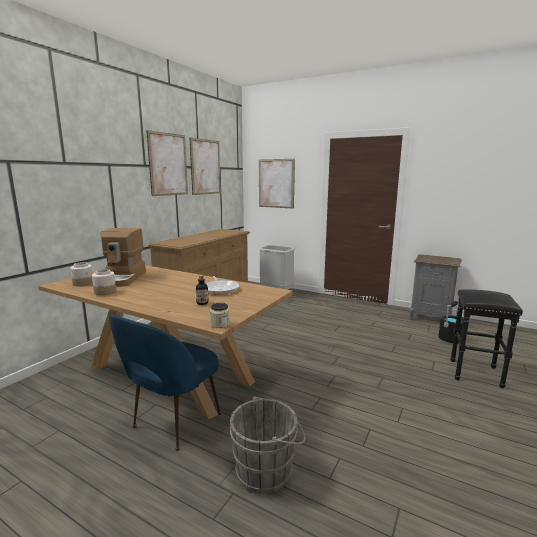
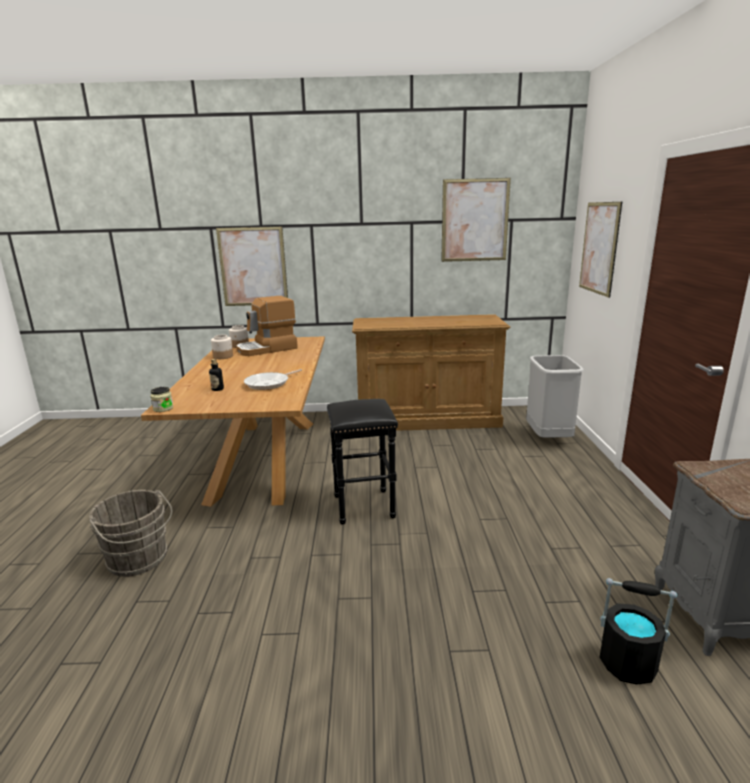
camera: 60 degrees right, 5 degrees up
(168, 164) = (399, 220): picture -> picture (253, 267)
(172, 424) = (185, 492): blue chair -> none
(474, 373) = (492, 718): black stool -> black stool (362, 505)

